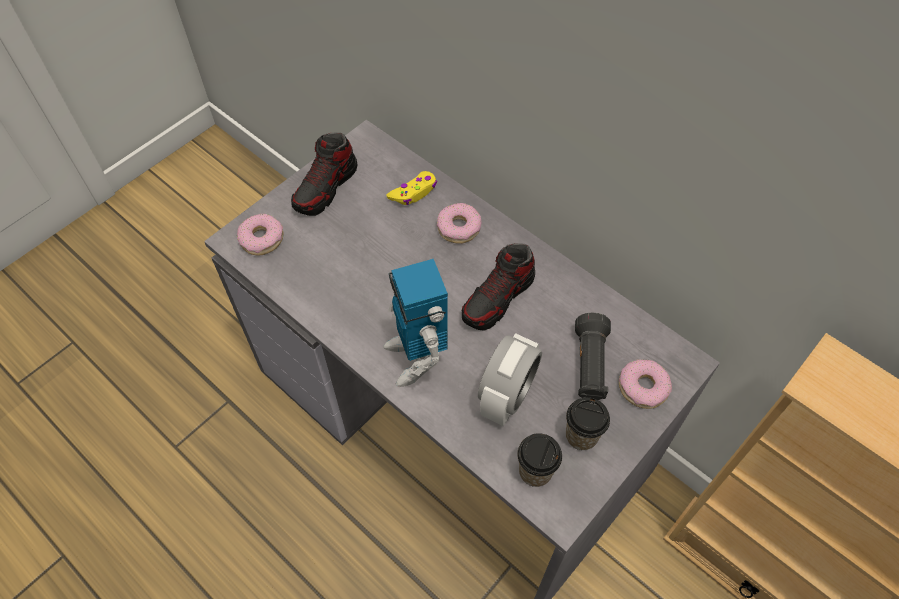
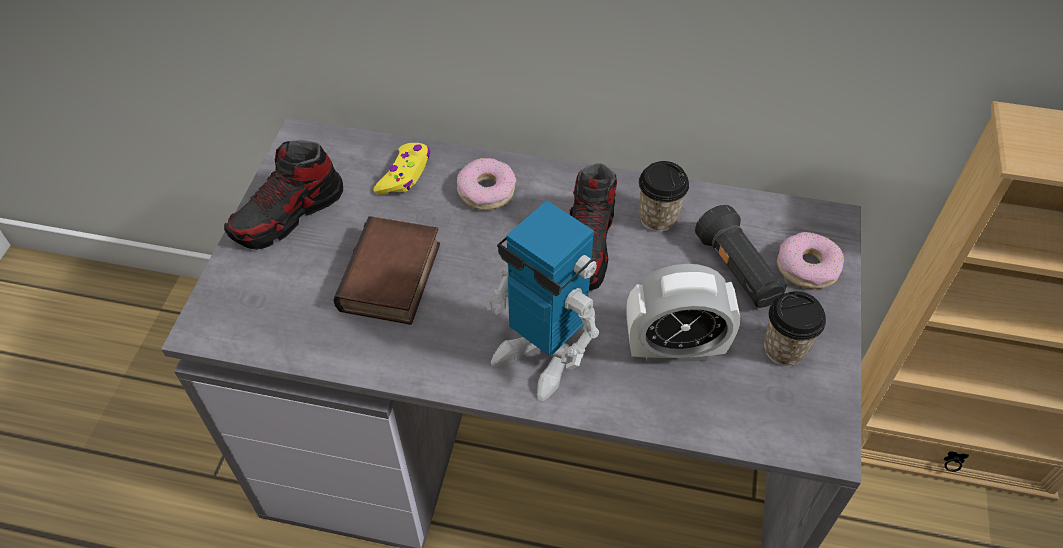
camera: 30 degrees left, 5 degrees down
(262, 239) = (243, 310): donut -> none
(326, 188) = (288, 215): shoe -> shoe turned 45 degrees clockwise
(360, 261) = (393, 279): none -> book
(506, 396) = (674, 348): alarm clock -> alarm clock turned 90 degrees clockwise
(535, 471) = (765, 413): cup -> cup (658, 218)

